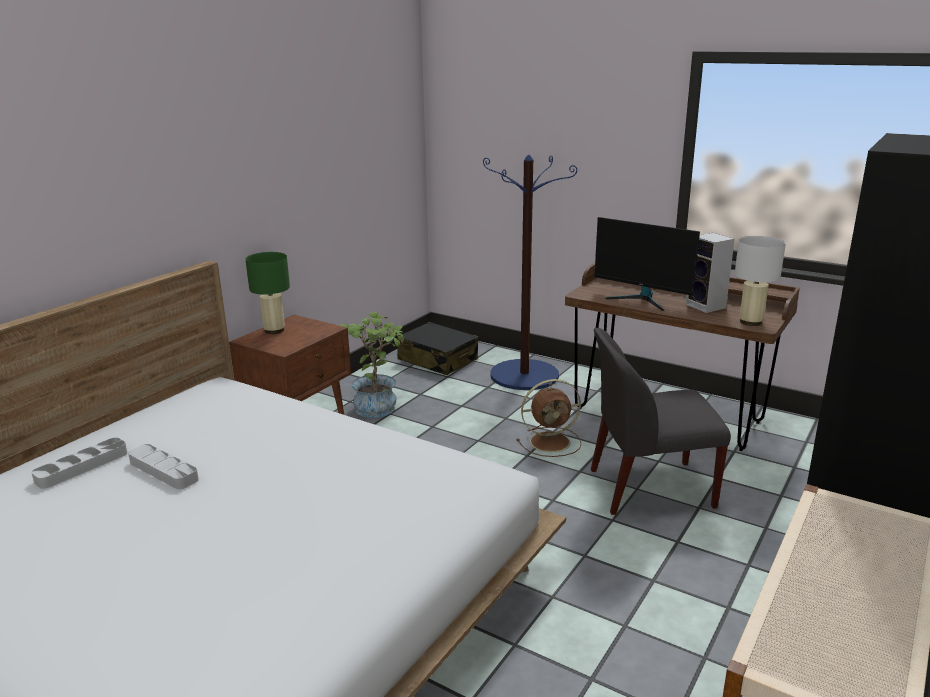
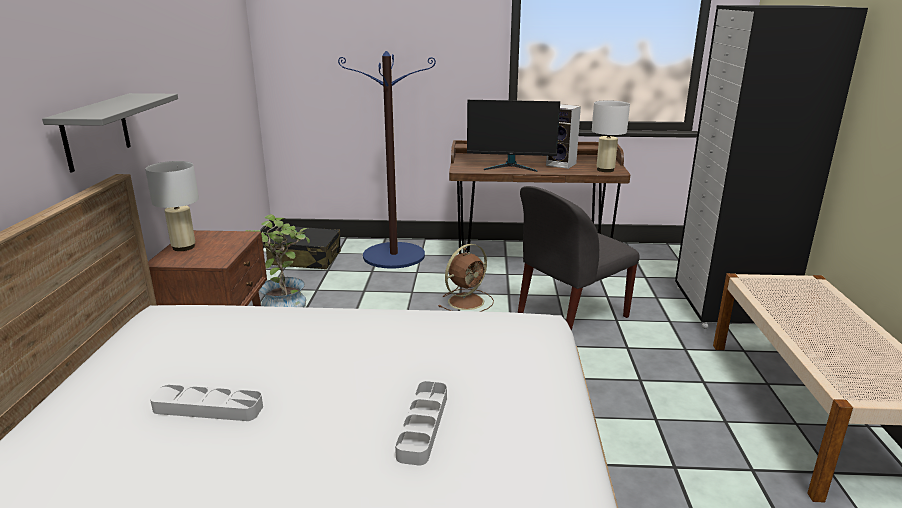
camera: 30 degrees left, 0 degrees up
(82, 467) = (89, 435): grey tray -> grey tray (423, 426)
(194, 224) = (96, 131): none -> grey shelf
(275, 330) = (184, 247): green table lamp -> white table lamp

